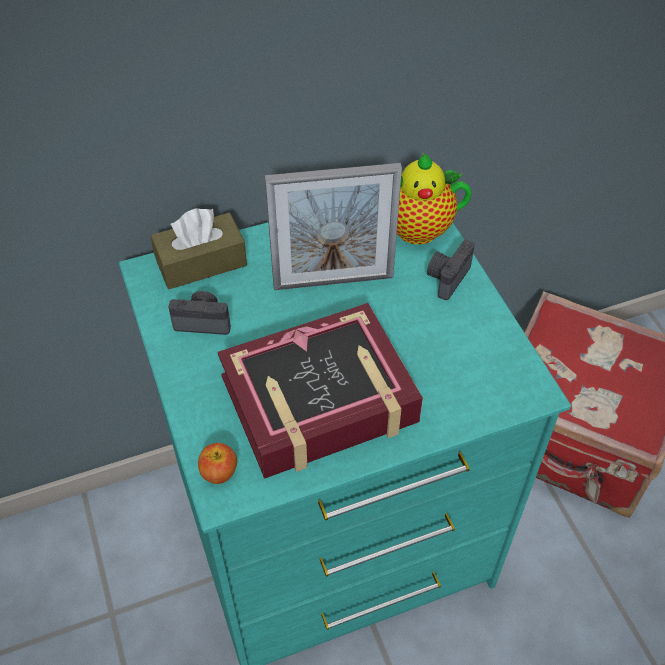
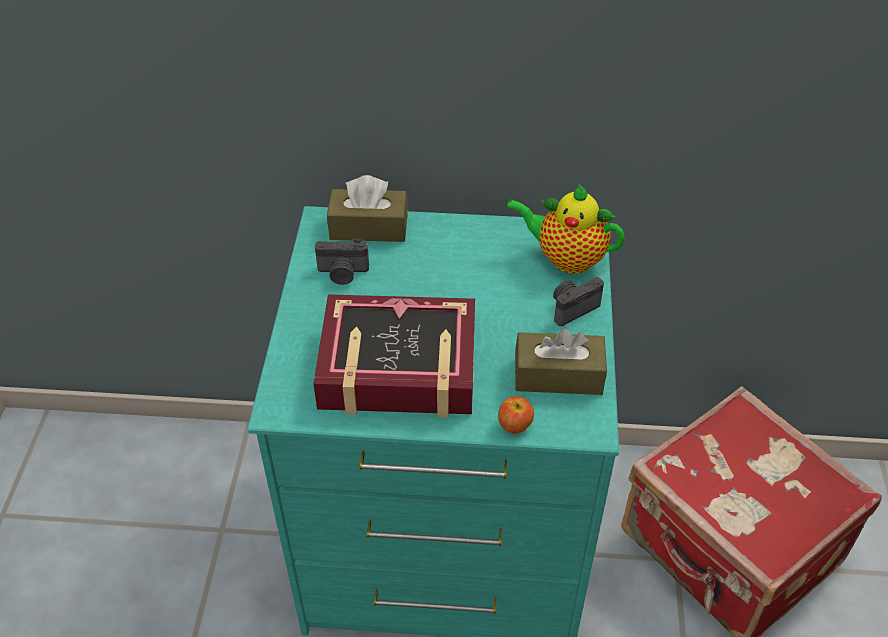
camera: 25 degrees right, 5 degrees down
(203, 321) = (343, 273): camera -> camera turned 150 degrees clockwise
(219, 472) = (285, 391): apple -> apple (515, 425)
(333, 282) = (469, 278): picture frame -> none
(474, 350) = (558, 375): none -> brown tissue box

